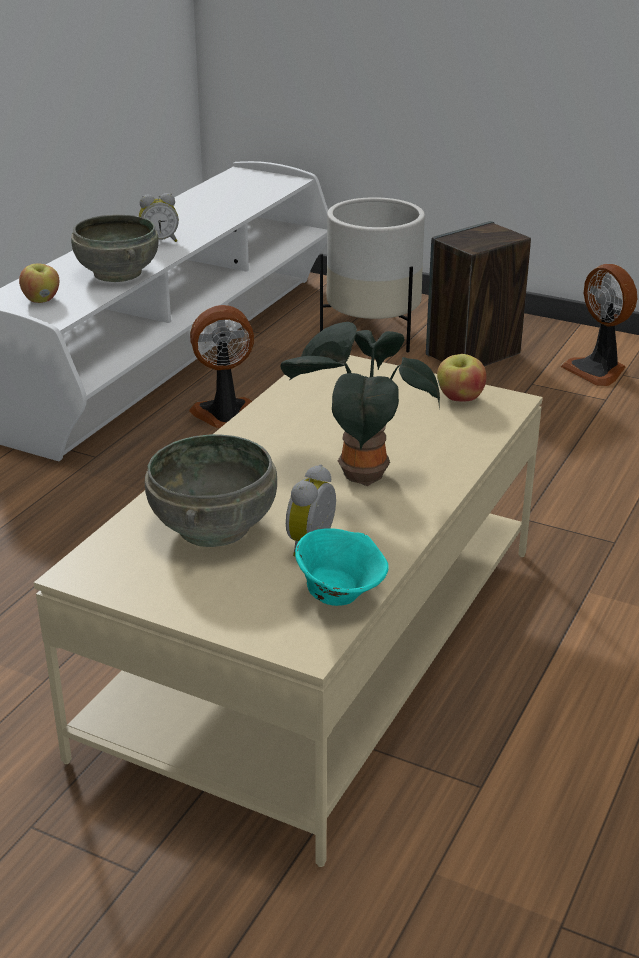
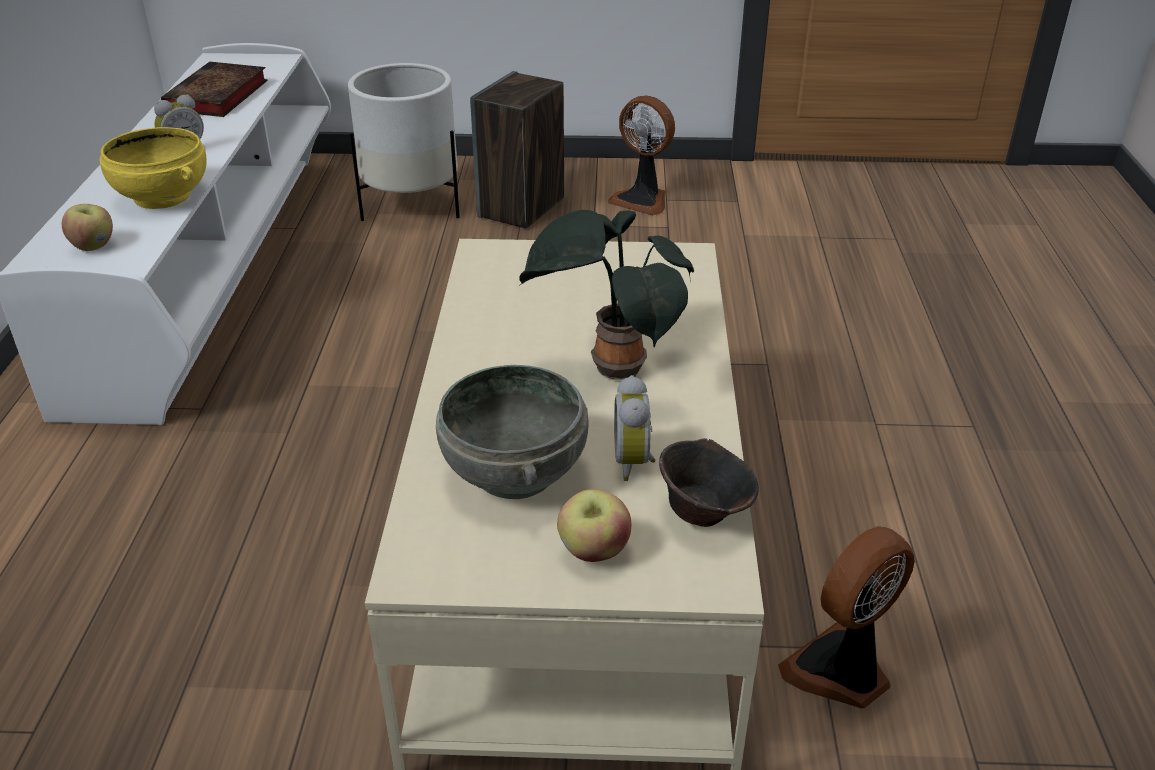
camera: 25 degrees left, 5 degrees up
(116, 273) = (161, 197): grey bowl -> yellow bowl
(217, 203) = (217, 97): none -> book
(224, 415) = (316, 327): fan -> fan (841, 672)
(340, 594) = (704, 510): turquoise bowl -> brown bowl
(460, 398) = (642, 262): apple -> apple (593, 551)

